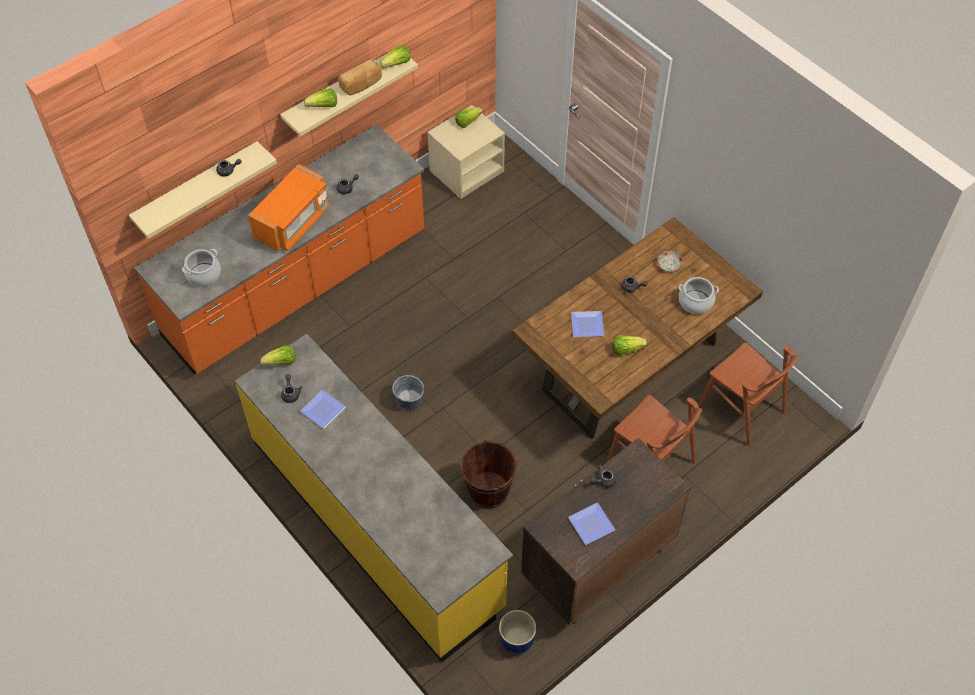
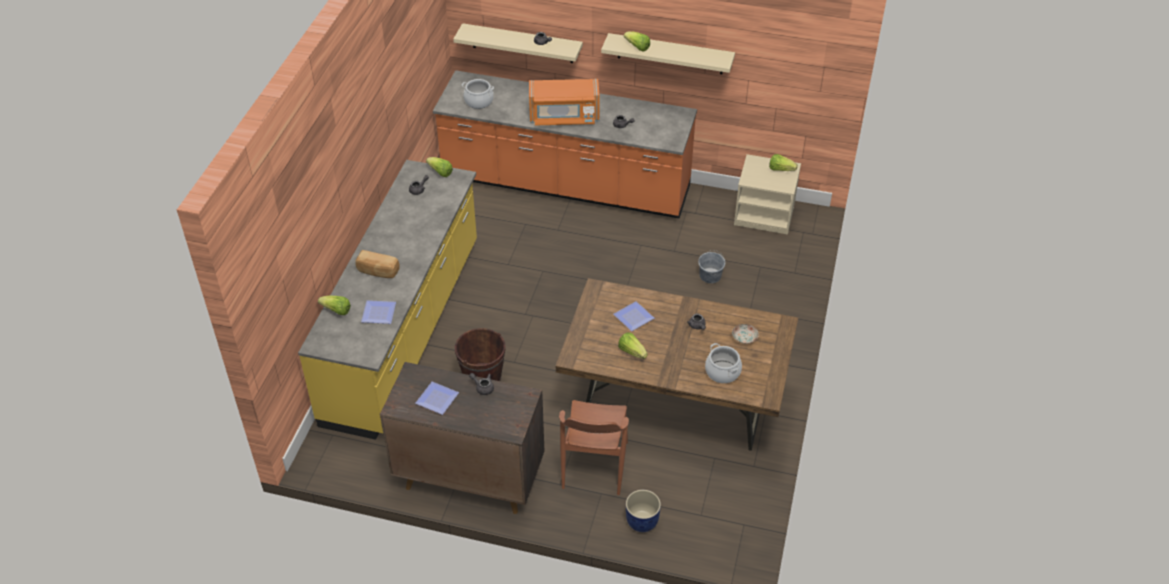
camera: 55 degrees right, 10 degrees down
(323, 408) = (420, 211): plate -> plate (380, 312)
(361, 85) = (677, 53): bread -> bread (378, 271)
(397, 64) = (717, 59): lettuce -> lettuce (336, 310)
(409, 400) = (522, 293): grey bucket -> grey bucket (710, 276)
(516, 639) = (368, 460): blue planter -> blue planter (642, 521)
(742, 409) = (703, 502): brown chair -> none

